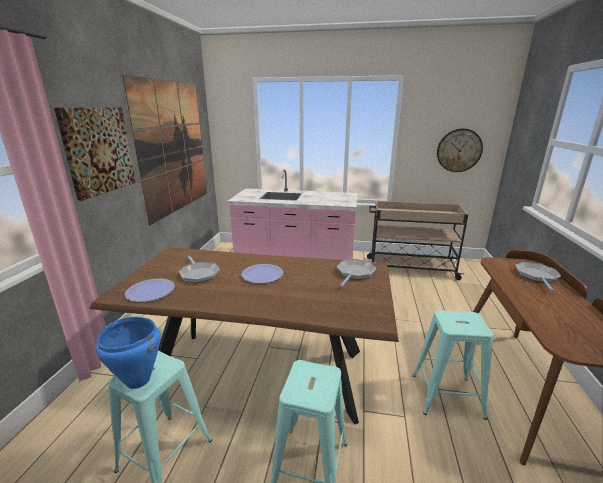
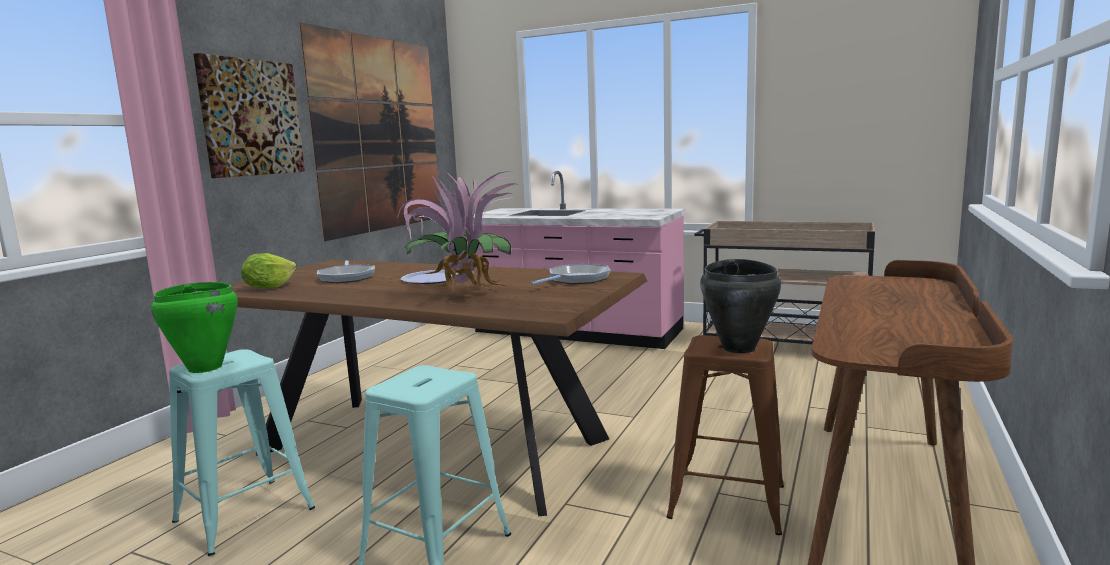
camera: 15 degrees right, 10 degrees down
(138, 381) = (204, 368): blue cooking pot -> green cooking pot
(150, 291) = (269, 287): plate -> lettuce
(300, 298) = (463, 295): none -> potted plant
(446, 395) = (727, 501): turquoise stool -> brown stool
(459, 150) = (872, 124): wall clock -> none
(469, 324) = (739, 348): none -> black cooking pot
(536, 276) = (913, 292): frying pan -> none

